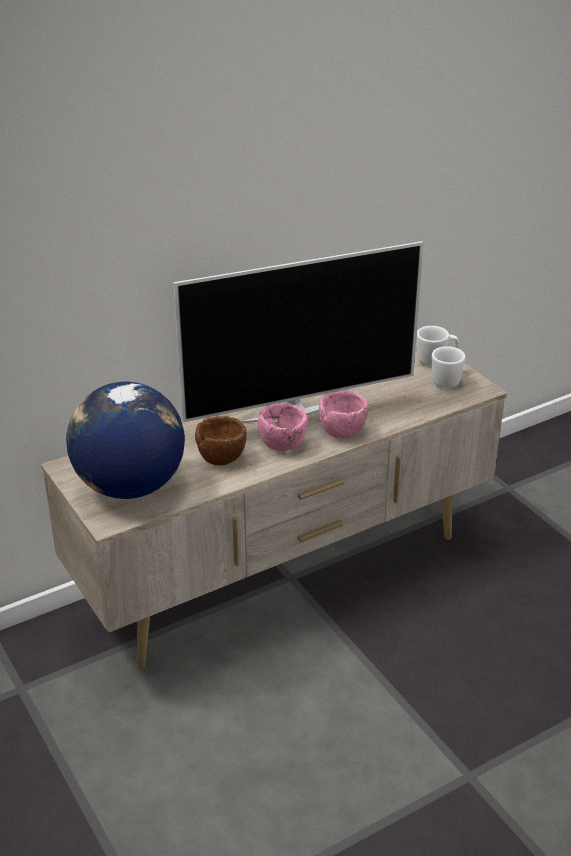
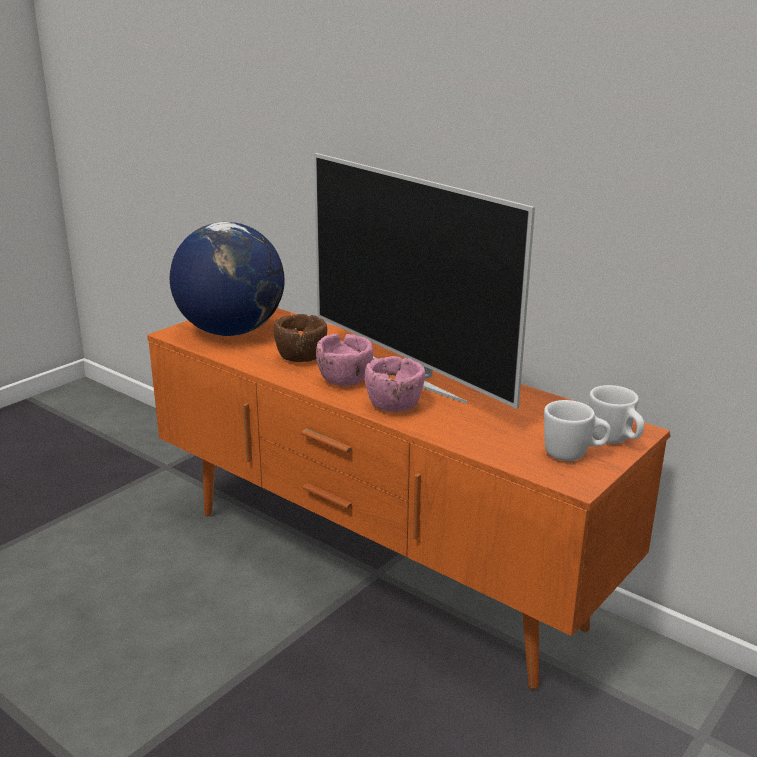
camera: 70 degrees right, 10 degrees down
(285, 576) = (377, 568): beige tv stand -> orange tv stand

